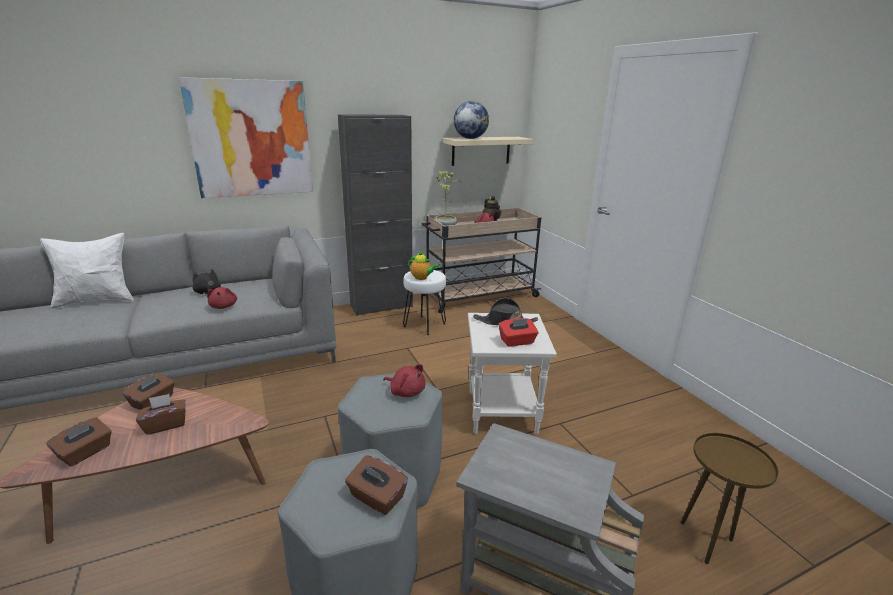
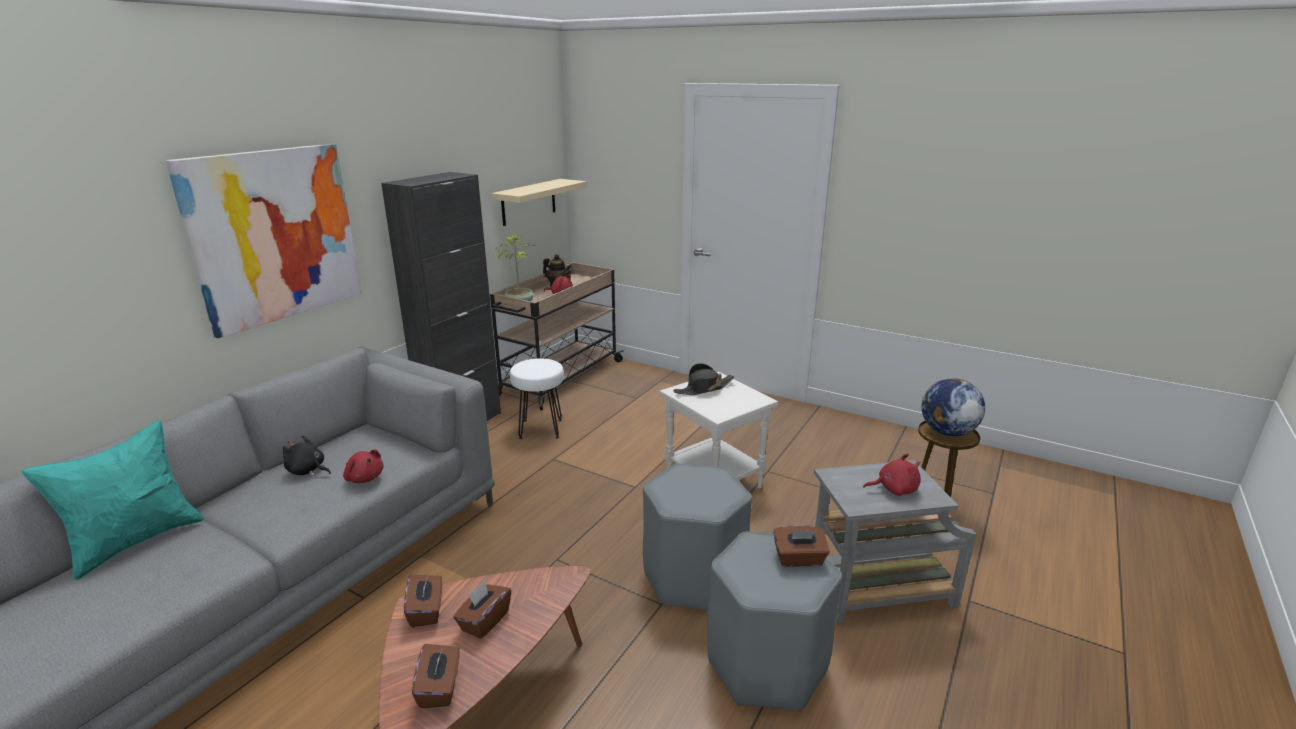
camera: 35 degrees left, 0 degrees up
(97, 300) = (136, 541): white pillow -> turquoise pillow
(406, 391) = (702, 479): red plush toy -> red plush toy (894, 489)
(422, 278) = (539, 371): teapot -> none
(470, 138) = (525, 190): globe -> globe (947, 432)
(517, 342) = (738, 402): red tissue box -> none

